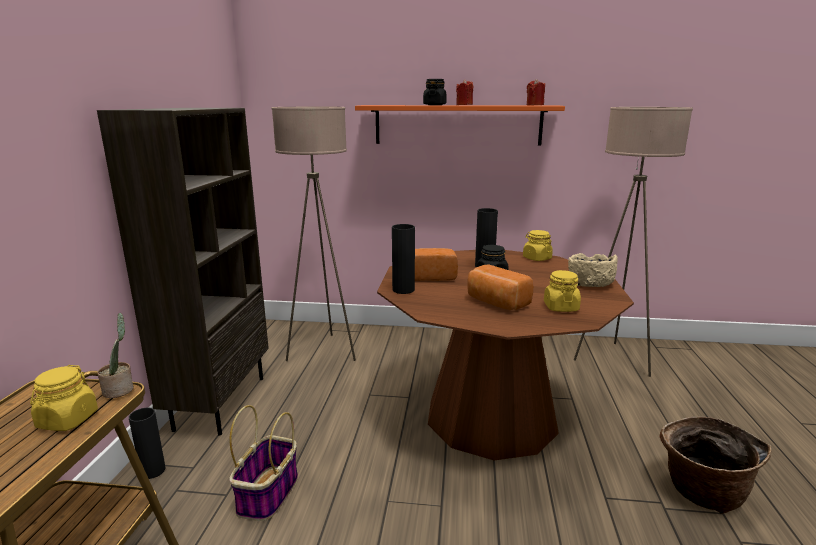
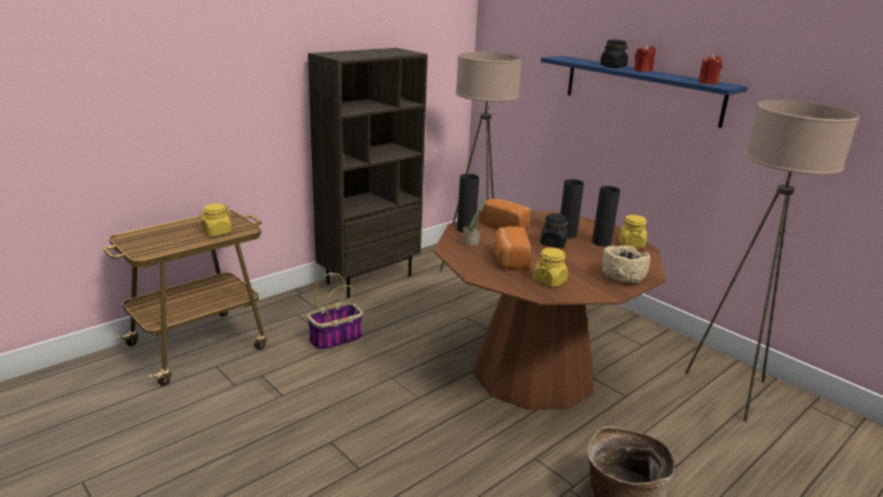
camera: 40 degrees right, 5 degrees up
(120, 389) = (249, 228): potted plant -> potted plant (472, 242)
(153, 471) = (296, 299): black vase -> black vase (601, 242)
(457, 125) = (641, 89): orange shelf -> blue shelf

